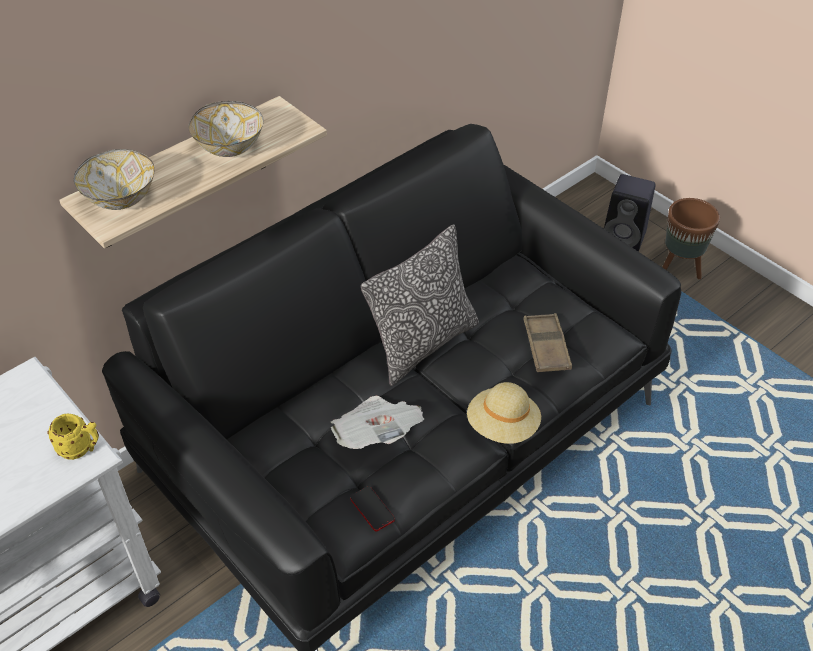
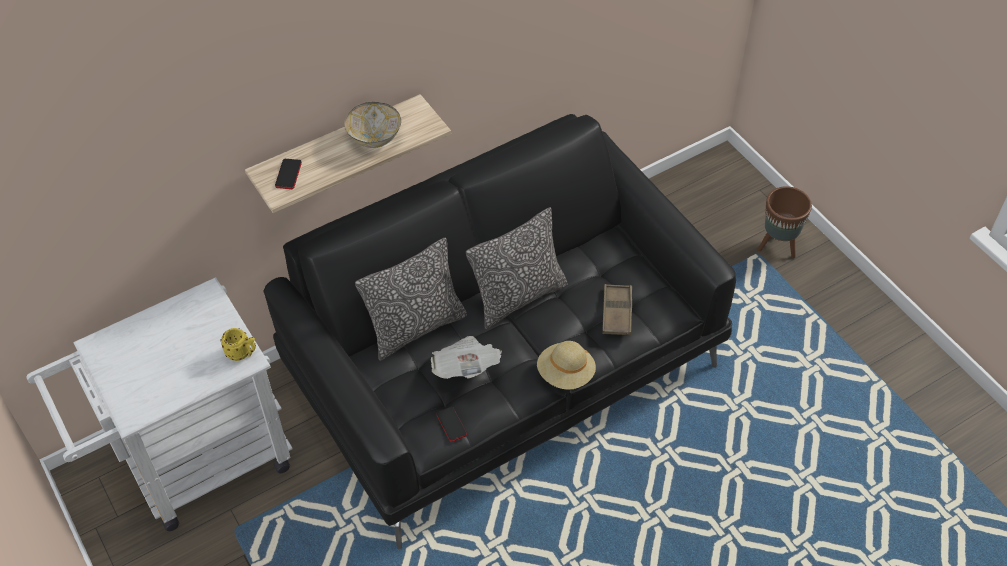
camera: 10 degrees right, 5 degrees up
(120, 199) = (288, 174): bowl -> phone
(304, 395) = (416, 328): none -> pillow
(625, 237) = (737, 210): black speaker -> none

